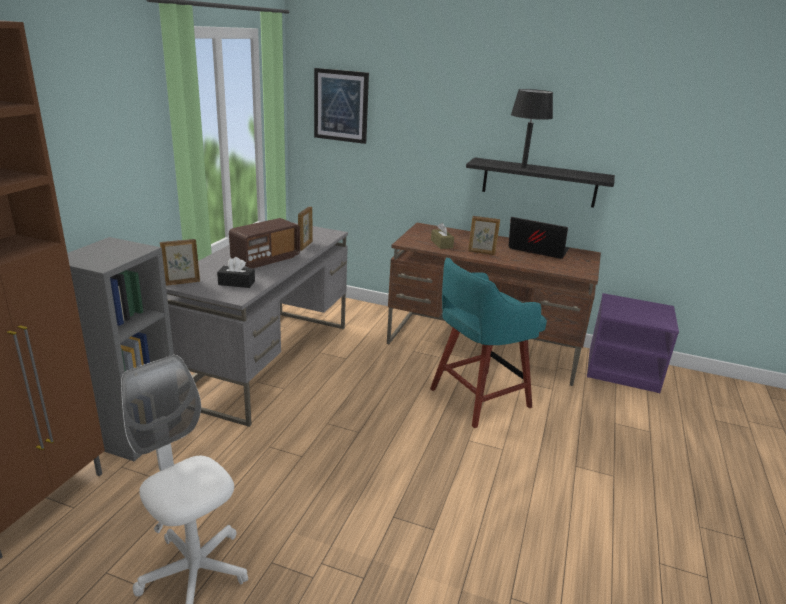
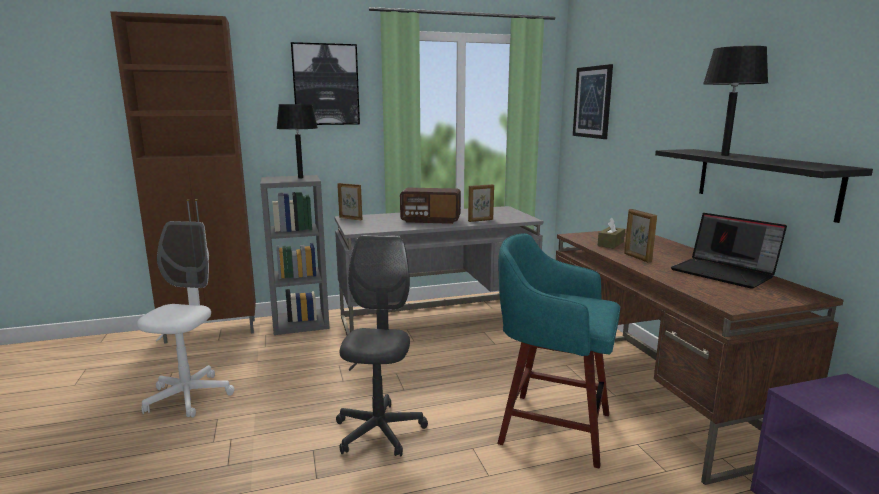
camera: 55 degrees right, 10 degrees down
(99, 107) = (326, 84): none -> picture
(115, 248) = (300, 178): none -> black table lamp
(236, 283) = (376, 225): black tissue box -> none
(405, 471) = (379, 431): none -> grey office chair
(536, 250) = (725, 273): laptop -> laptop turned 150 degrees clockwise

